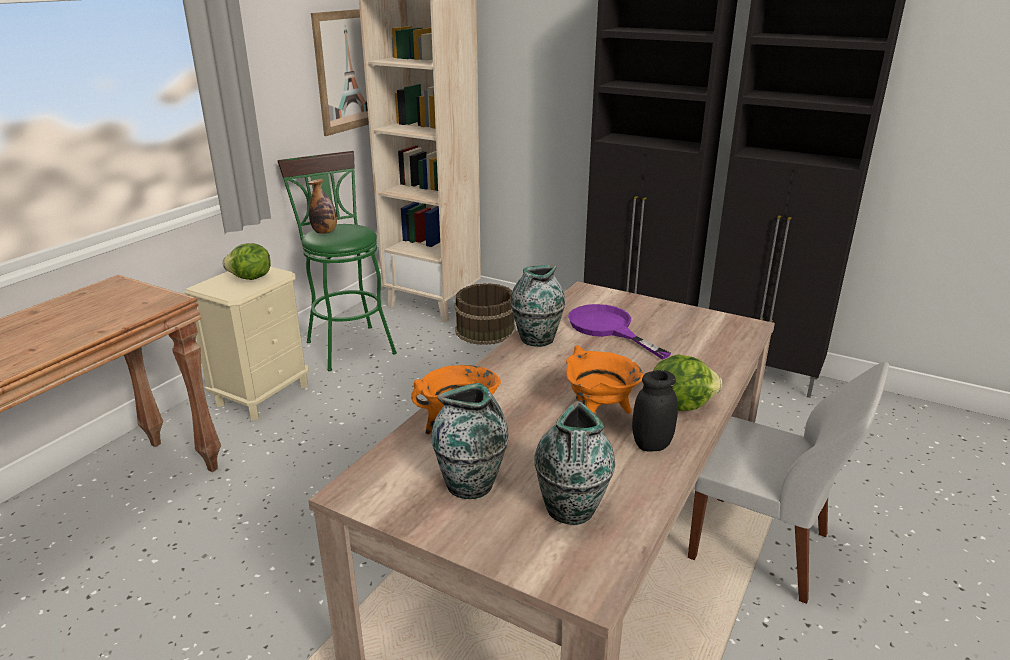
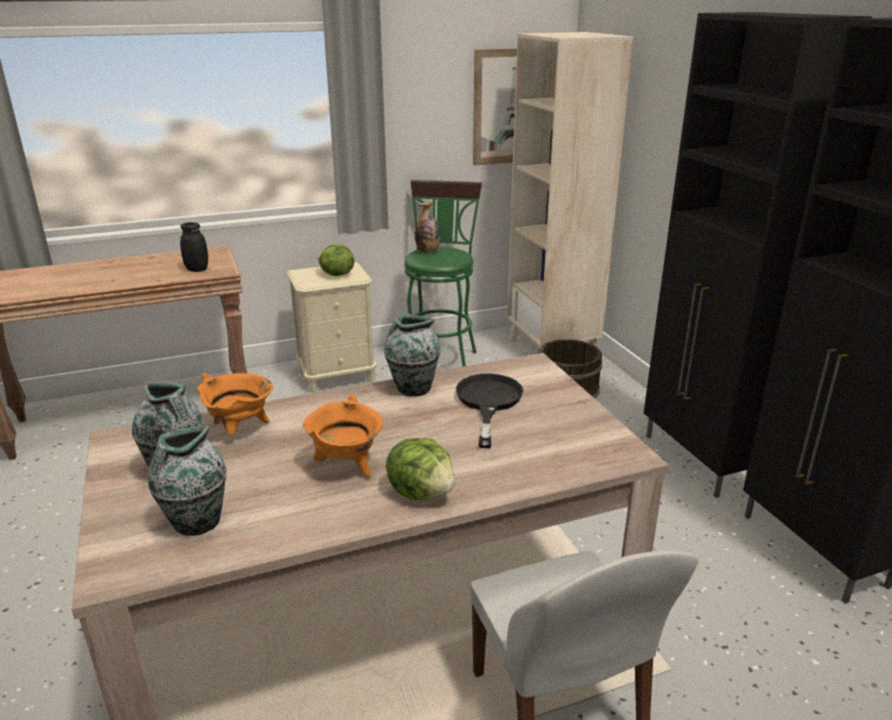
camera: 40 degrees right, 0 degrees up
(607, 328) = (488, 402): purple frying pan -> black frying pan
(652, 445) = (336, 510): black jar -> black jar (197, 269)

